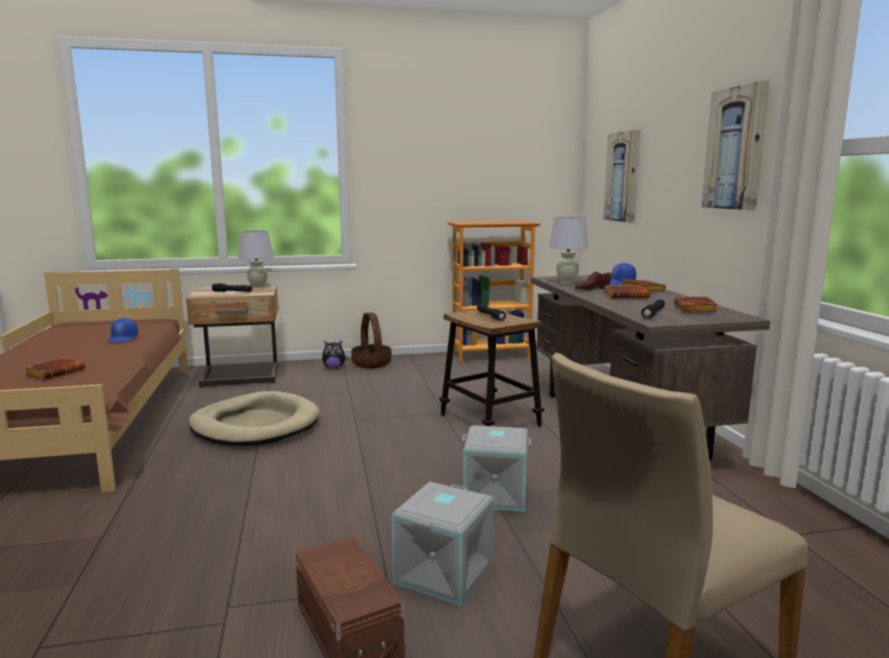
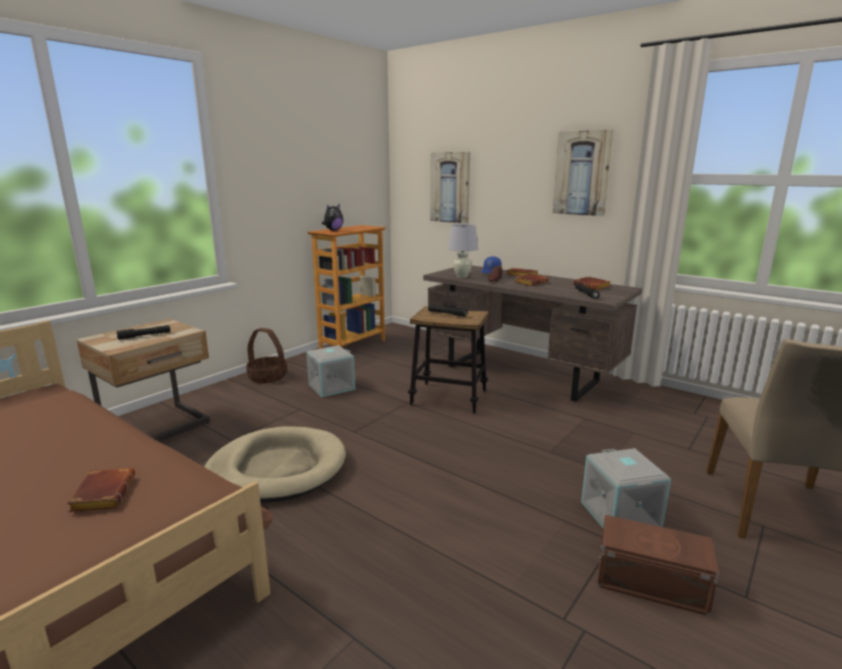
camera: 40 degrees left, 5 degrees up
(123, 338) = (69, 425): blue cap -> none
(258, 287) = (156, 324): white table lamp -> none
(334, 368) = (240, 390): plush toy -> plush toy (333, 230)
(496, 494) = (548, 449): grey storage box -> grey storage box (331, 386)

